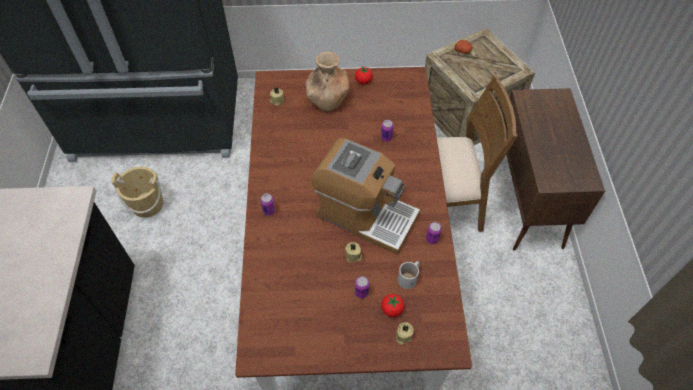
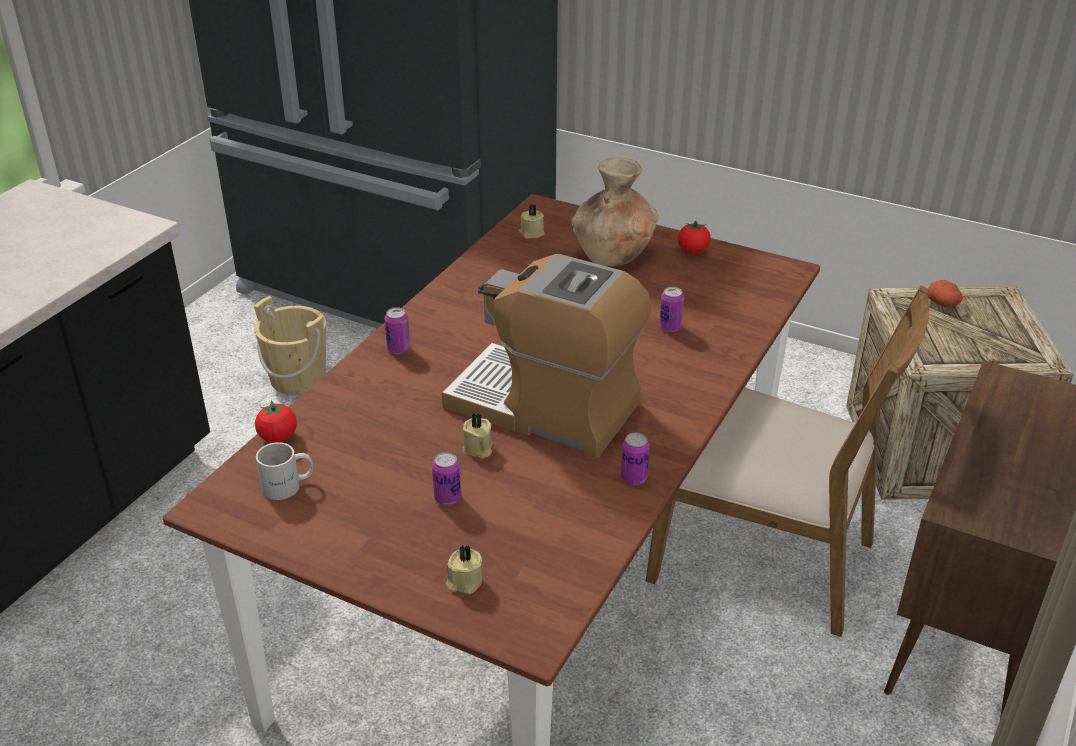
camera: 30 degrees right, 20 degrees down
(365, 215) = (546, 407): coffee machine -> coffee machine turned 150 degrees clockwise
(392, 309) = (478, 540): tomato -> tomato (278, 437)
(410, 278) = (547, 512): white mug -> white mug (288, 486)

